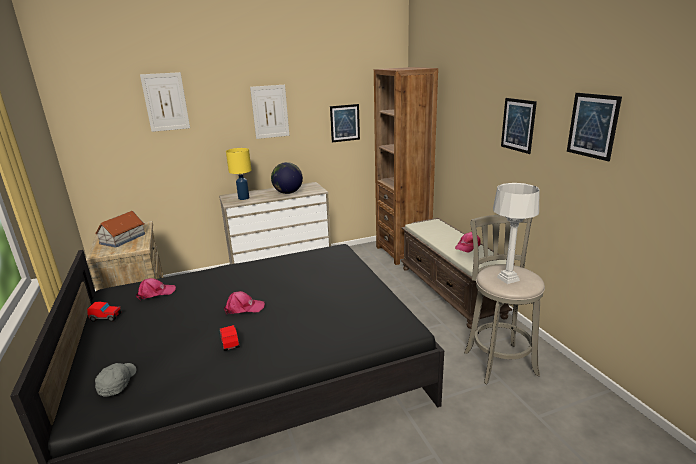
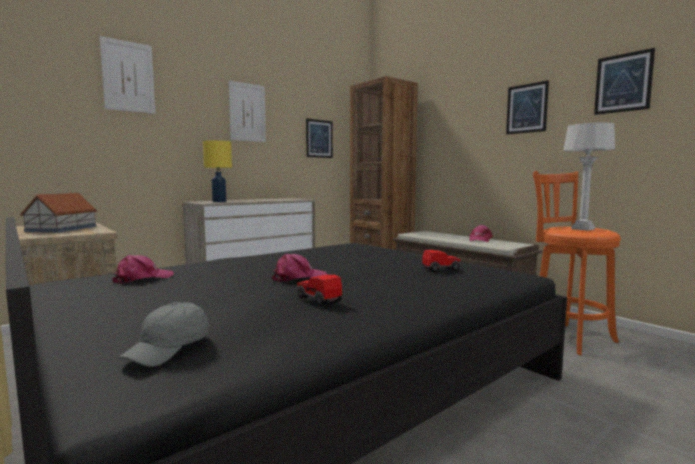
camera: 20 degrees left, 15 degrees down
(106, 317) = (73, 300): toy car -> toy car (441, 269)
(117, 383) = (169, 349): grey cap -> grey cap turned 135 degrees counterclockwise
(288, 193) = (269, 200): globe -> none
(498, 360) = (567, 337): grey stool -> orange stool

